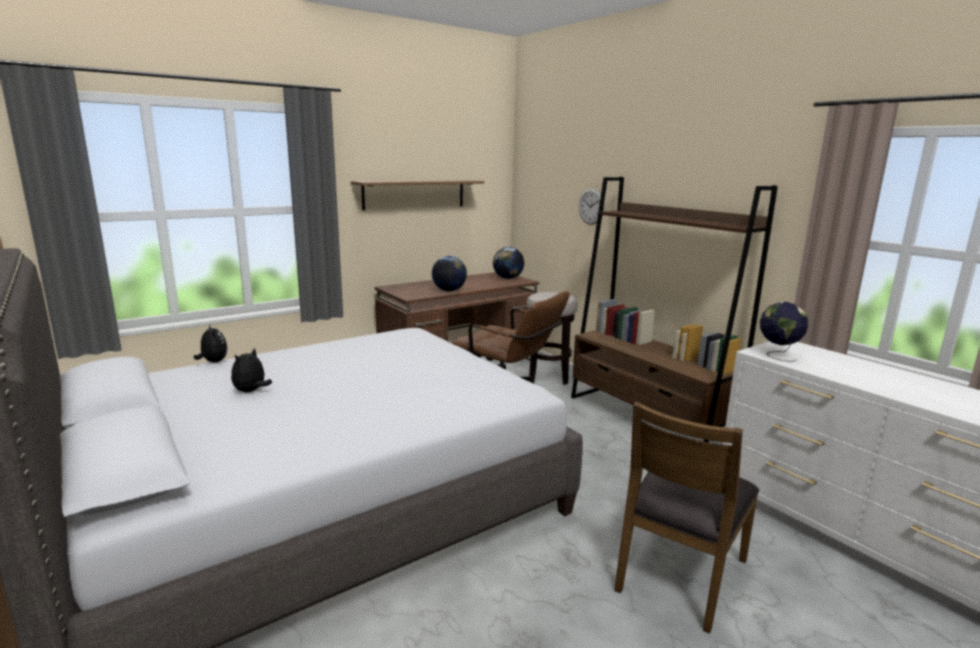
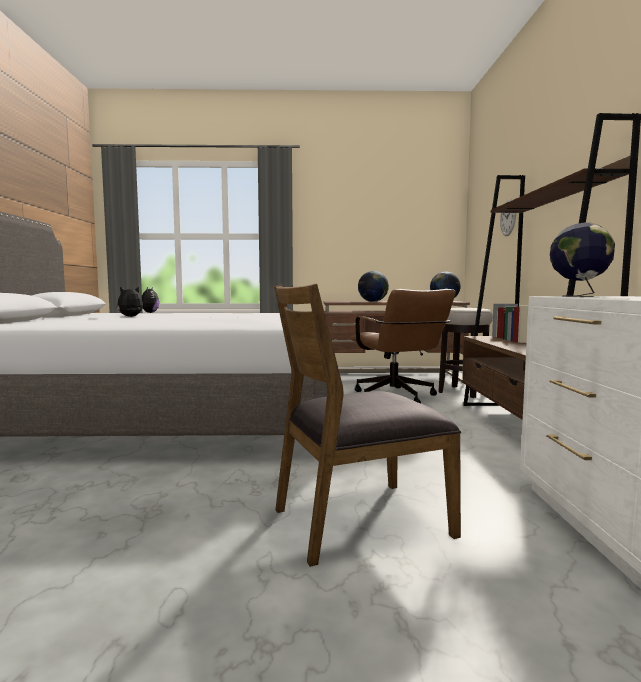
camera: 35 degrees right, 10 degrees down
(414, 194) = (364, 227): shelf -> none

